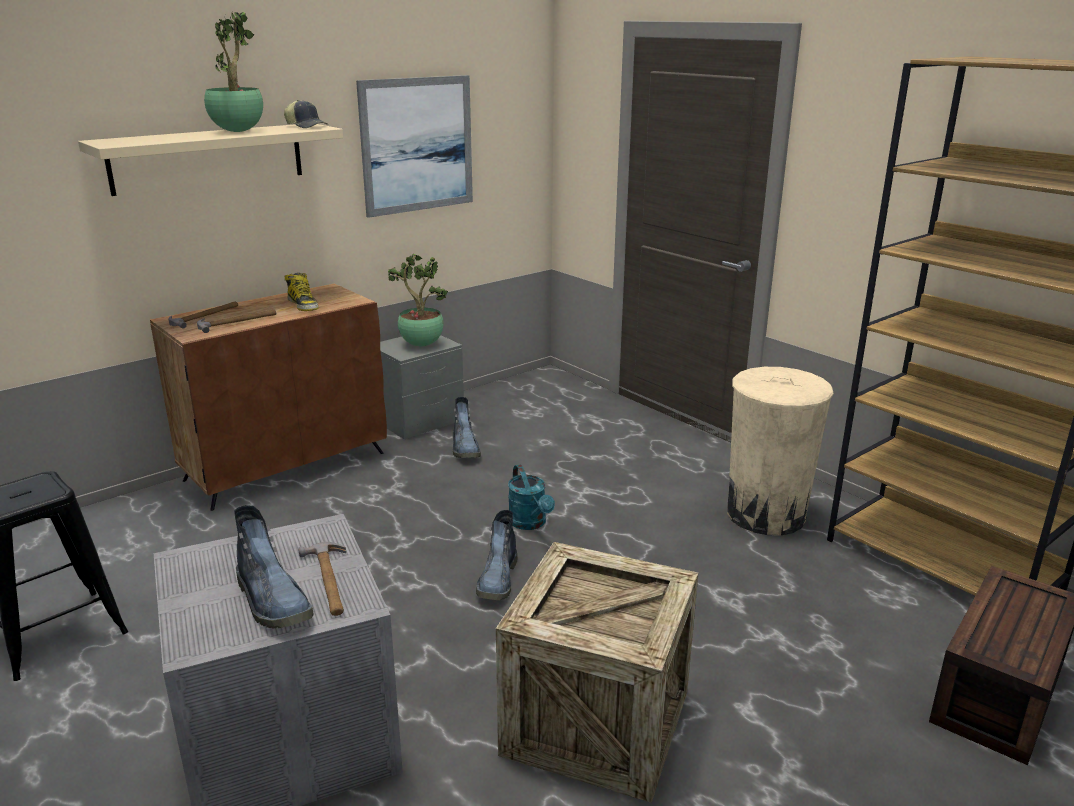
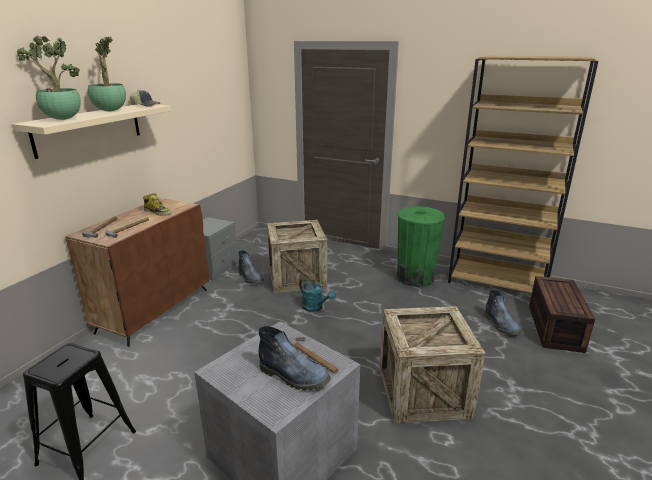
camera: 25 degrees left, 0 degrees up
(417, 145) = (193, 112): picture -> none
(420, 345) = (211, 225): potted plant -> potted plant (62, 119)
(498, 580) = (323, 340): boot -> boot (501, 325)
(542, 465) = (297, 278): none -> crate
(765, 514) = (415, 277): beige trash can -> green trash can

